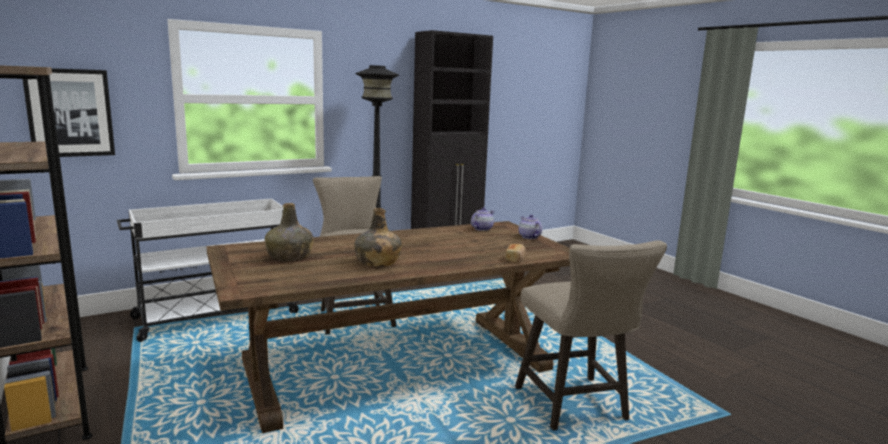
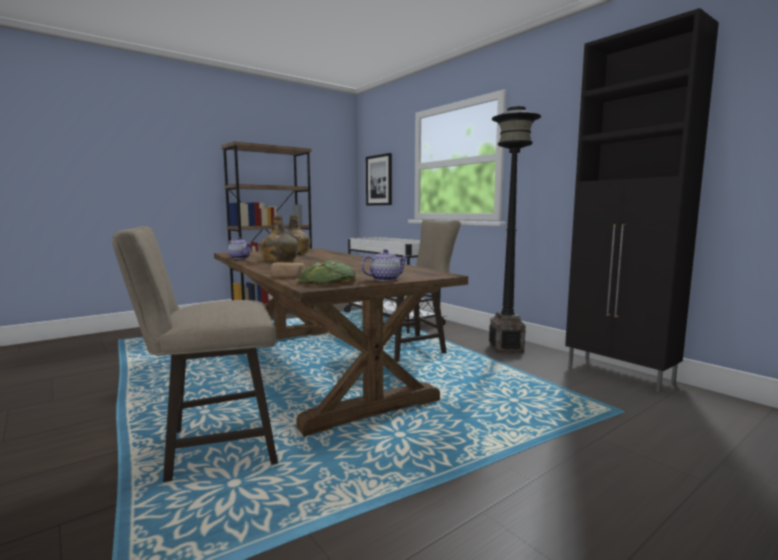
camera: 85 degrees right, 5 degrees down
(482, 229) = (411, 271): teapot -> teapot (240, 258)
(543, 249) = (327, 282): none -> bread

